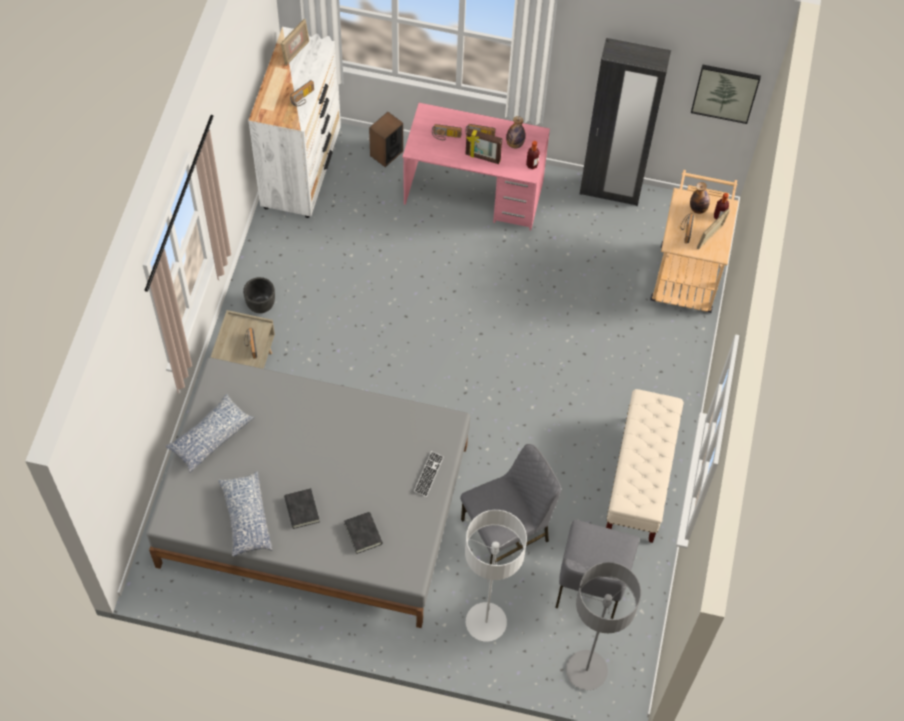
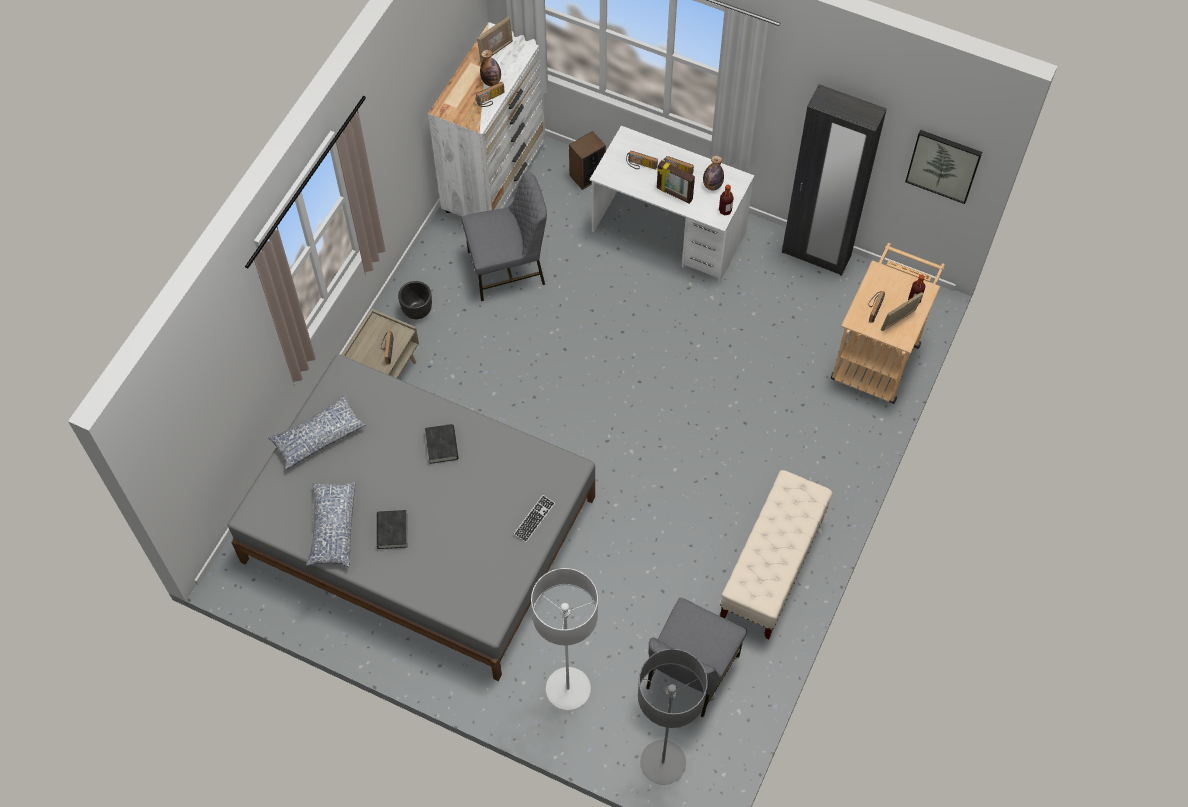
camera: 15 degrees right, 0 degrees up
(363, 534) = (449, 569): black book -> black book (442, 445)
(473, 193) = (668, 233): pink desk -> white desk
(507, 531) = (615, 596): grey chair -> grey chair (508, 269)
(698, 208) = (893, 287): bottle -> bottle (491, 81)

